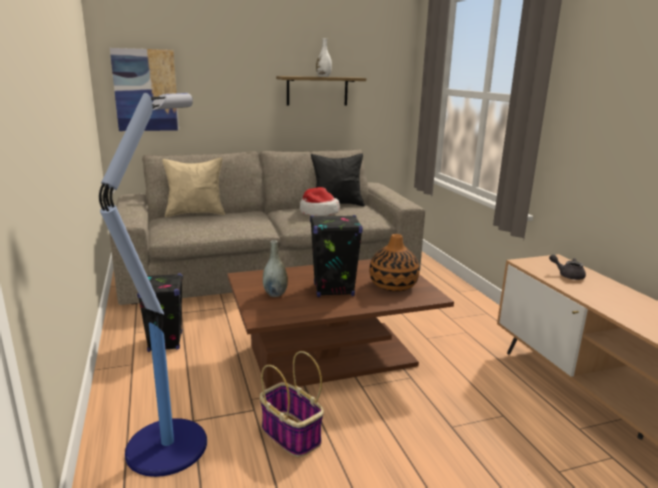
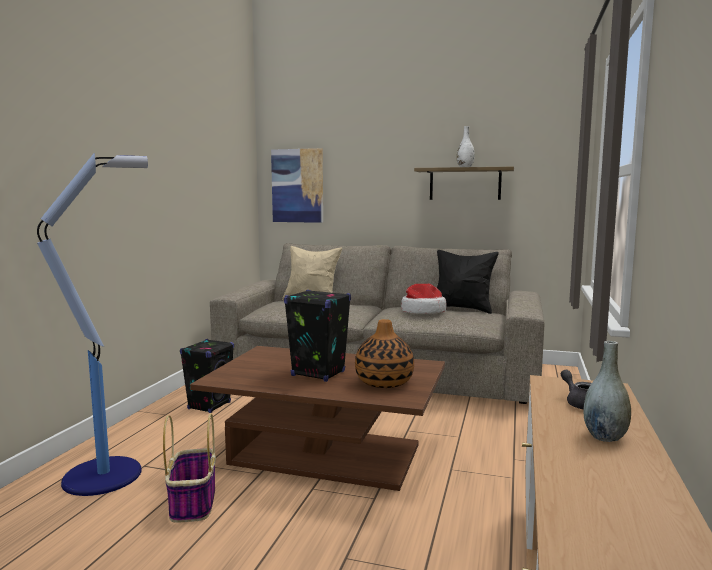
camera: 35 degrees right, 10 degrees down
(275, 294) = (262, 366): grey vase -> grey vase (605, 437)

